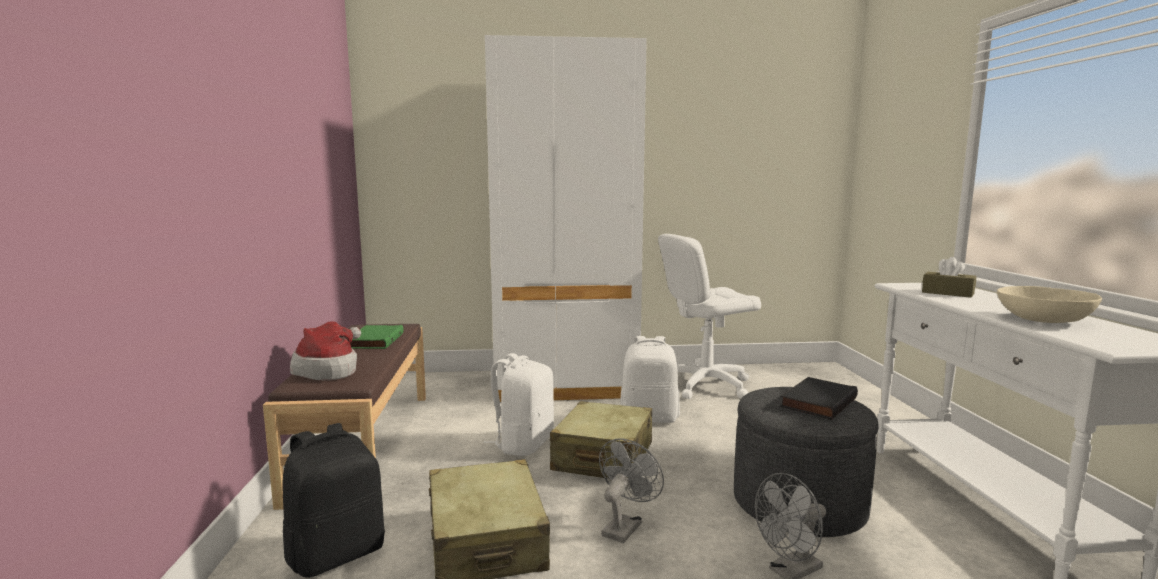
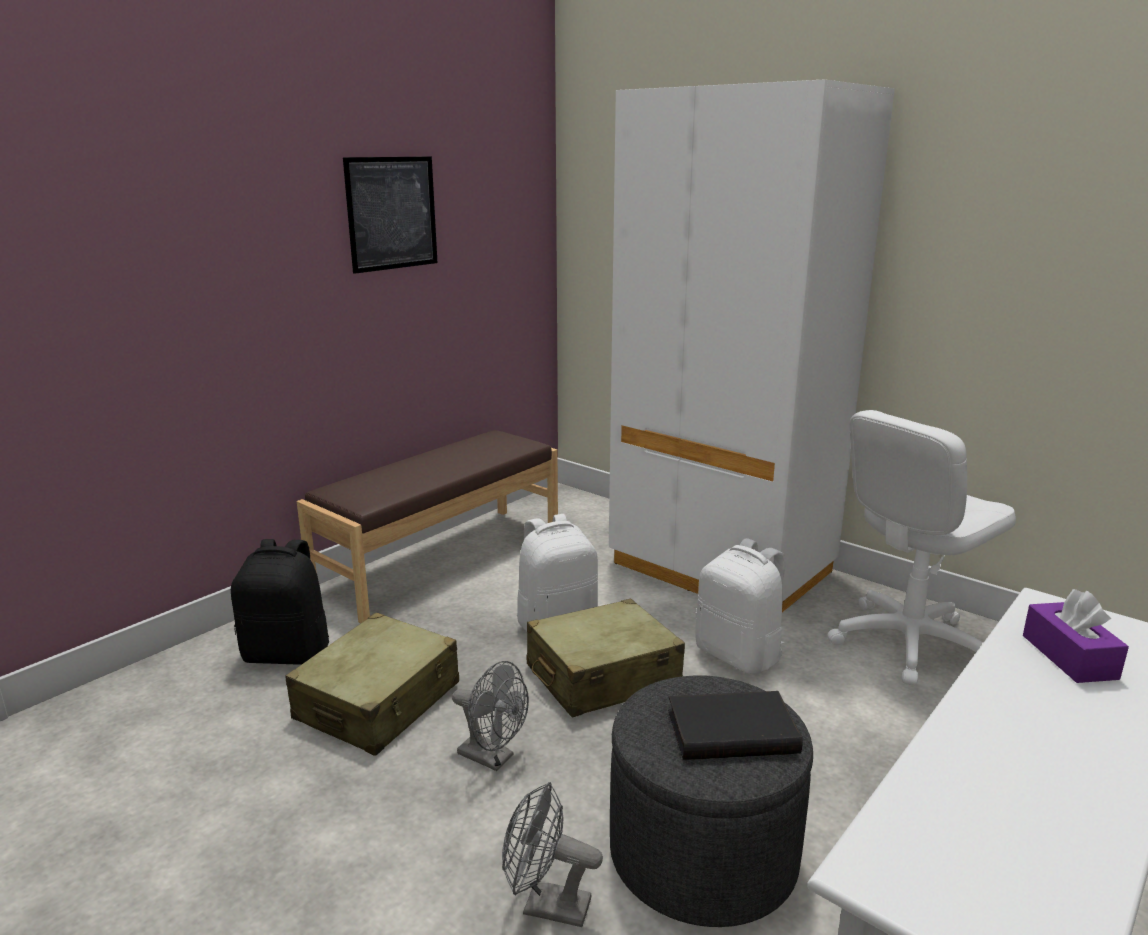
camera: 45 degrees right, 10 degrees up
(290, 119) = (392, 213): none -> picture
(330, 369) = (377, 481): hat -> none
(374, 340) = (469, 457): green book -> none
(624, 526) = (493, 758): grey fan -> grey fan turned 45 degrees clockwise
(705, 384) = (907, 643): white office chair -> white office chair turned 60 degrees counterclockwise
(947, 293) = (1069, 657): brown tissue box -> purple tissue box
(1043, 319) = (1004, 778): beige bowl -> none

